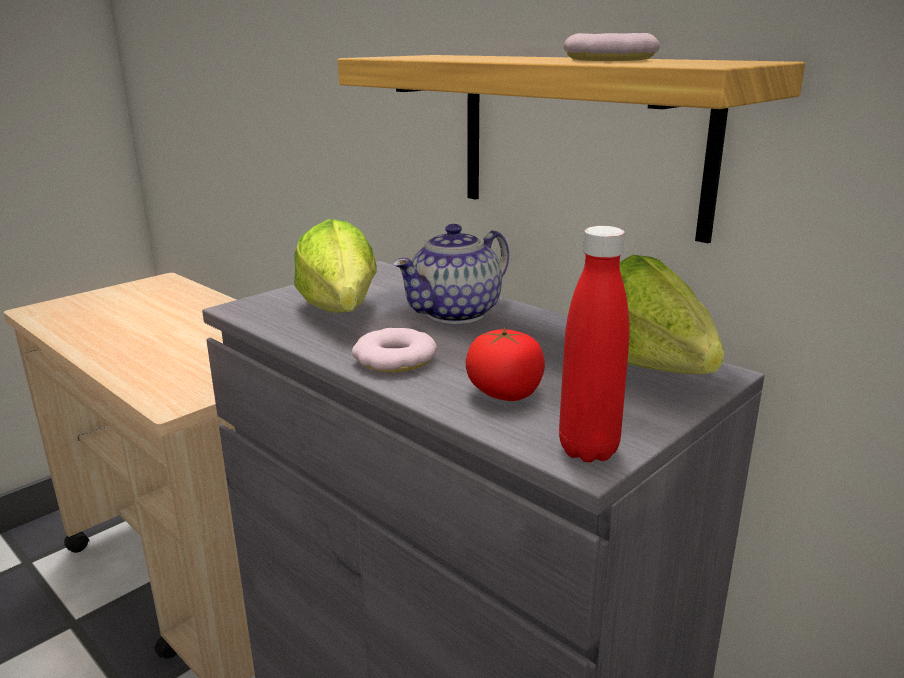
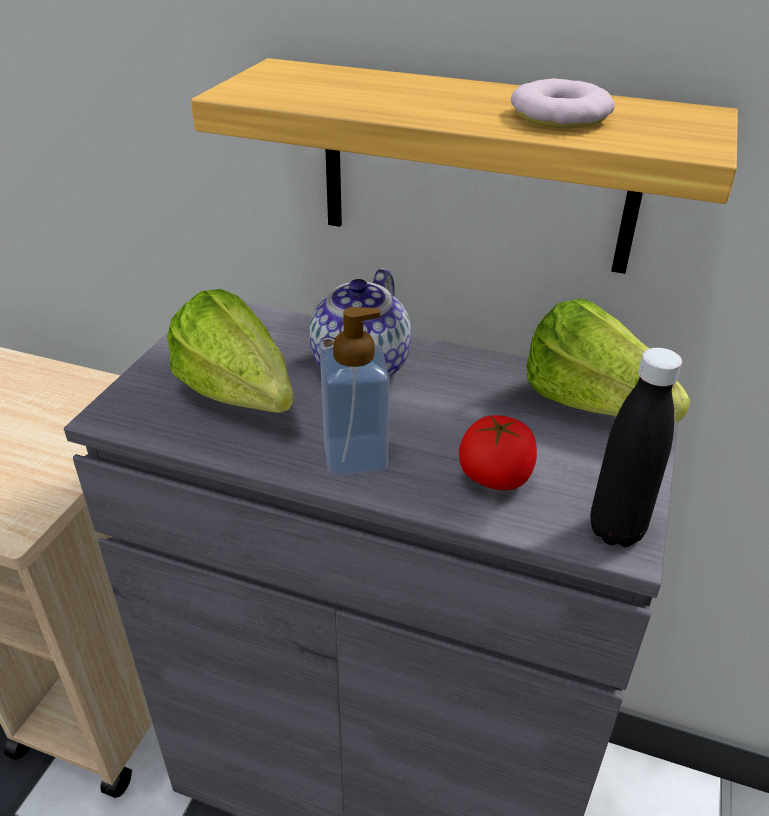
camera: 25 degrees left, 15 degrees up
(395, 359) = (355, 456): donut -> soap dispenser
(588, 450) = (616, 530): red bottle -> black bottle

